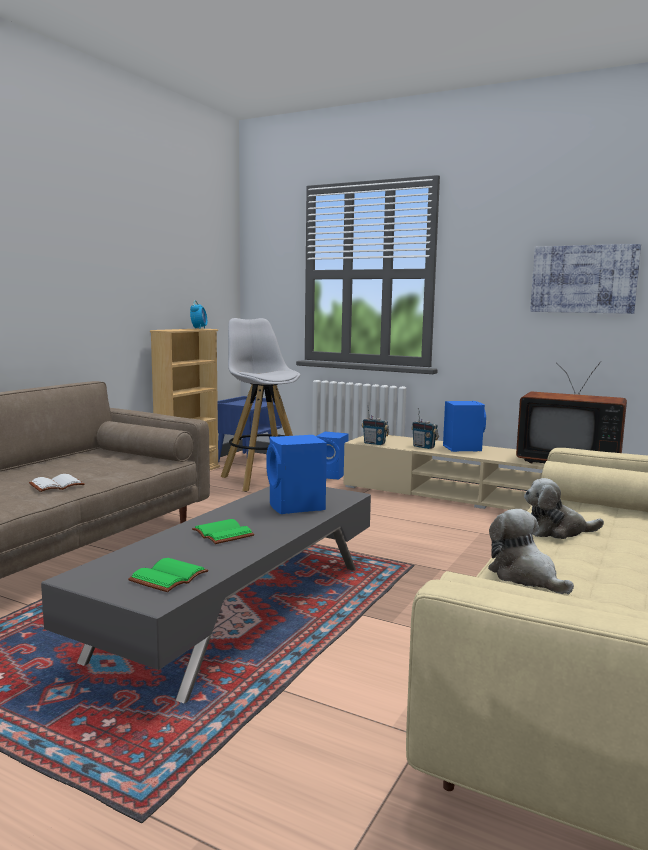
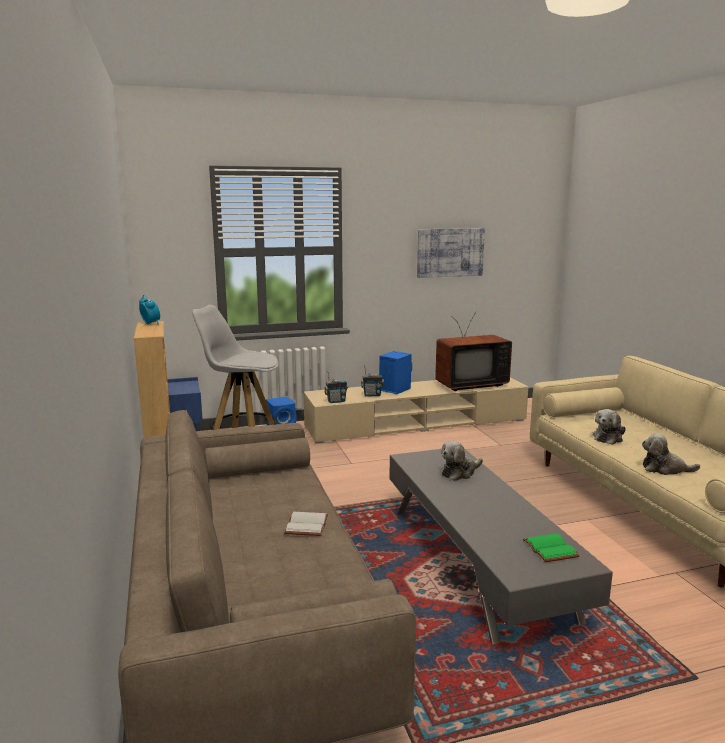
camera: 45 degrees left, 5 degrees up
(221, 534) = (485, 510): green book -> none
(296, 507) = (460, 472): blue speaker -> plush toy

